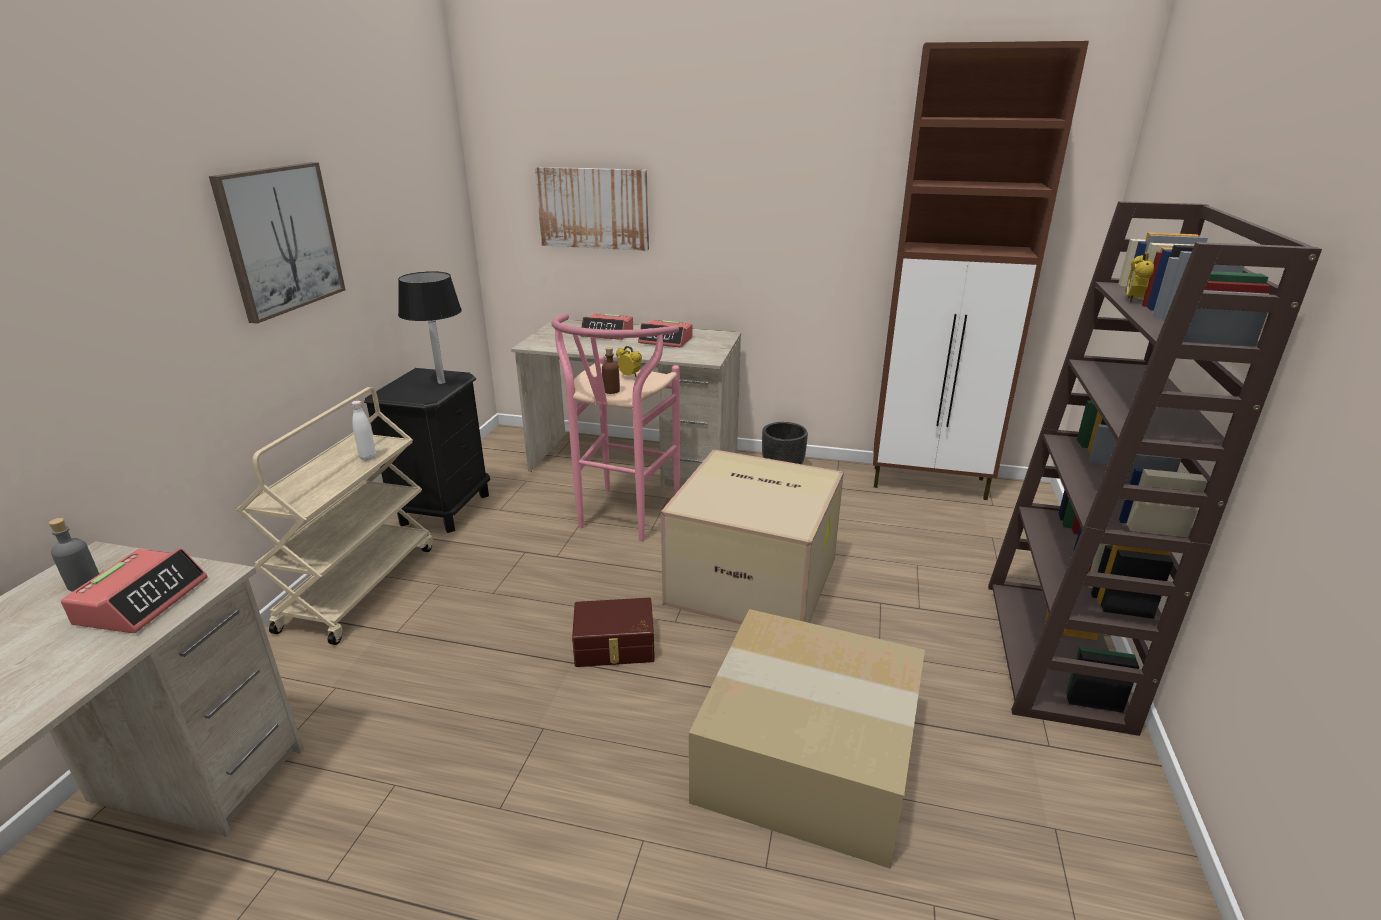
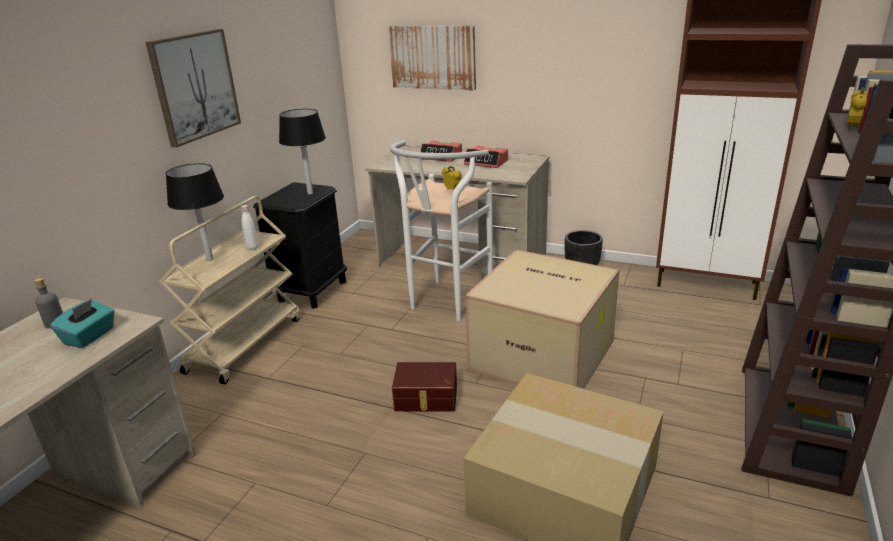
camera: 10 degrees right, 0 degrees up
(142, 601) = (90, 336): alarm clock -> turquoise tissue box
(308, 475) = (209, 259): none -> black table lamp
(611, 391) = (436, 201): brown bottle -> none
(622, 520) = (445, 304): pink stool -> white stool

